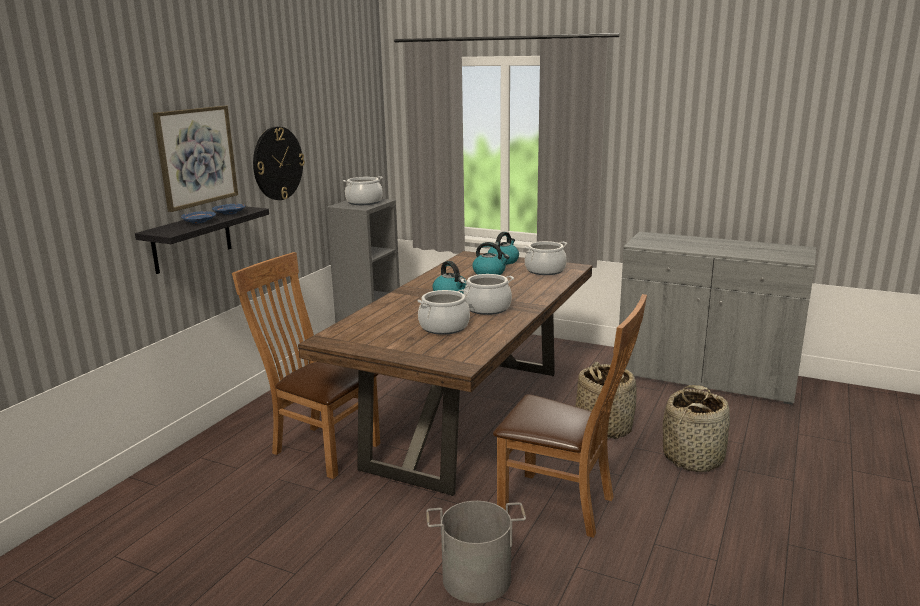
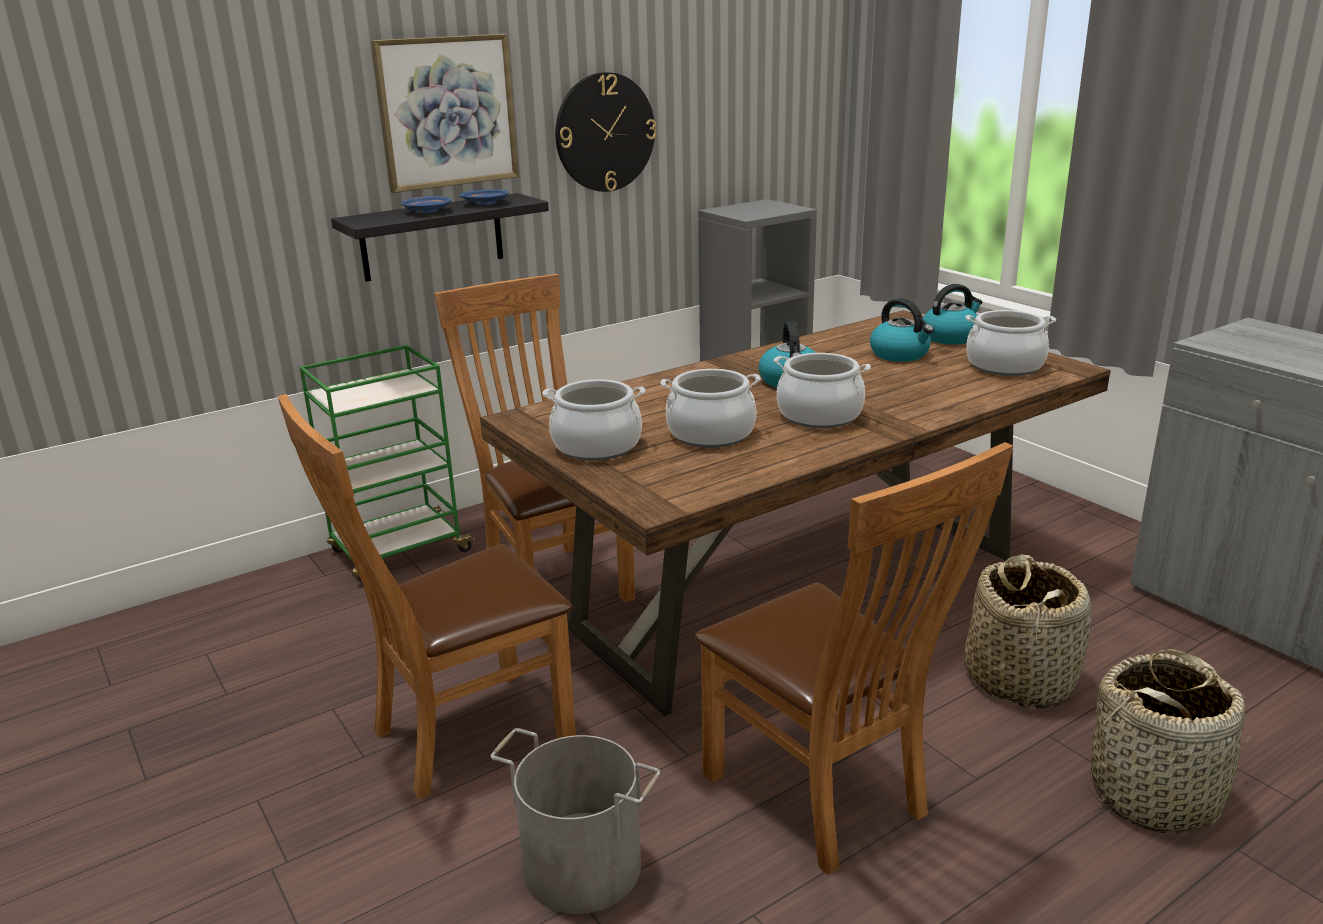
camera: 30 degrees right, 5 degrees up
(198, 458) = (398, 552): none -> green cart
(346, 543) = (460, 737): none -> brown chair
(364, 202) = (762, 209): cooking pot -> cooking pot (597, 446)

